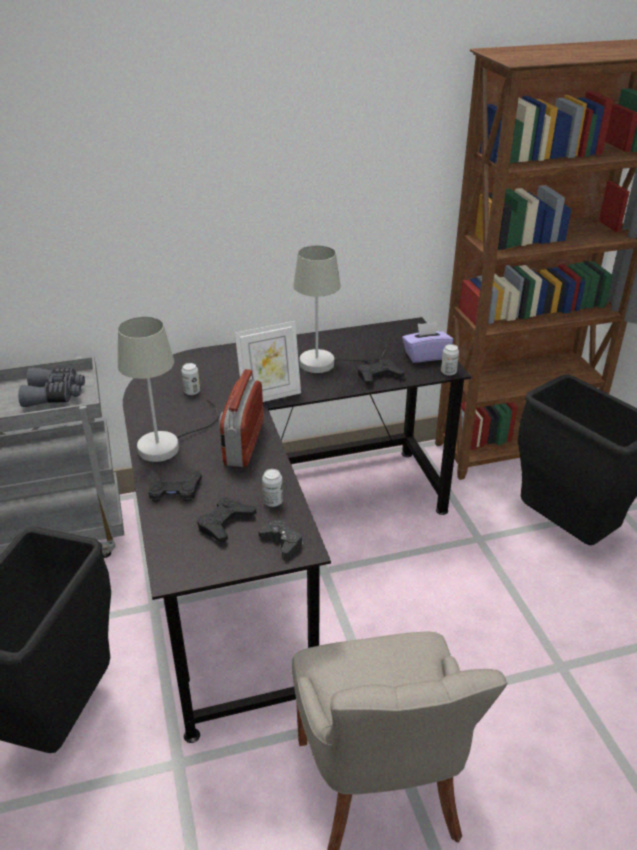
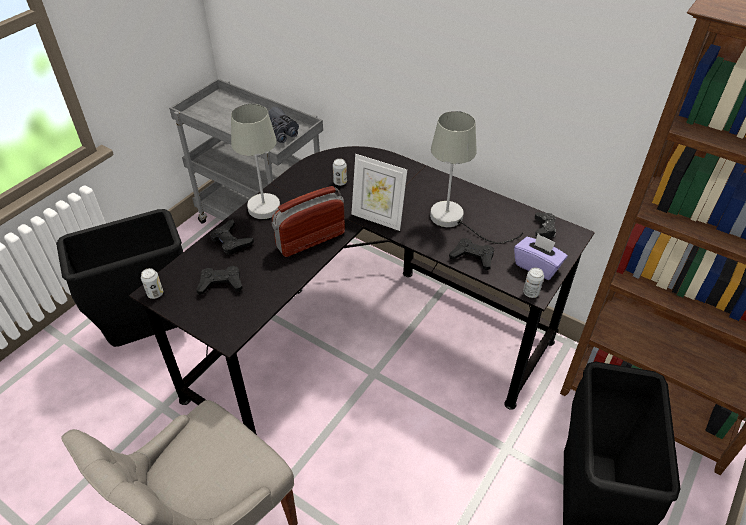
camera: 50 degrees right, 10 degrees up
(273, 502) = (263, 292): can -> can (155, 293)
(282, 542) = (226, 321): black game controller -> black game controller (544, 228)

